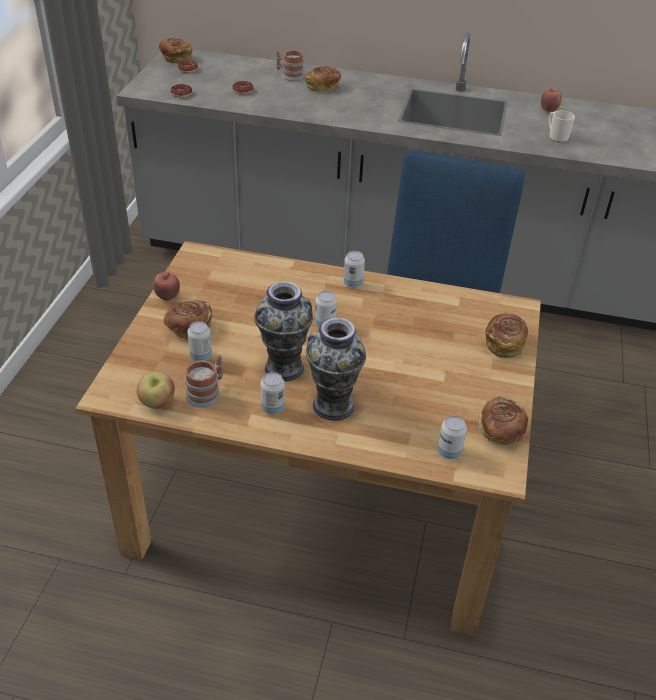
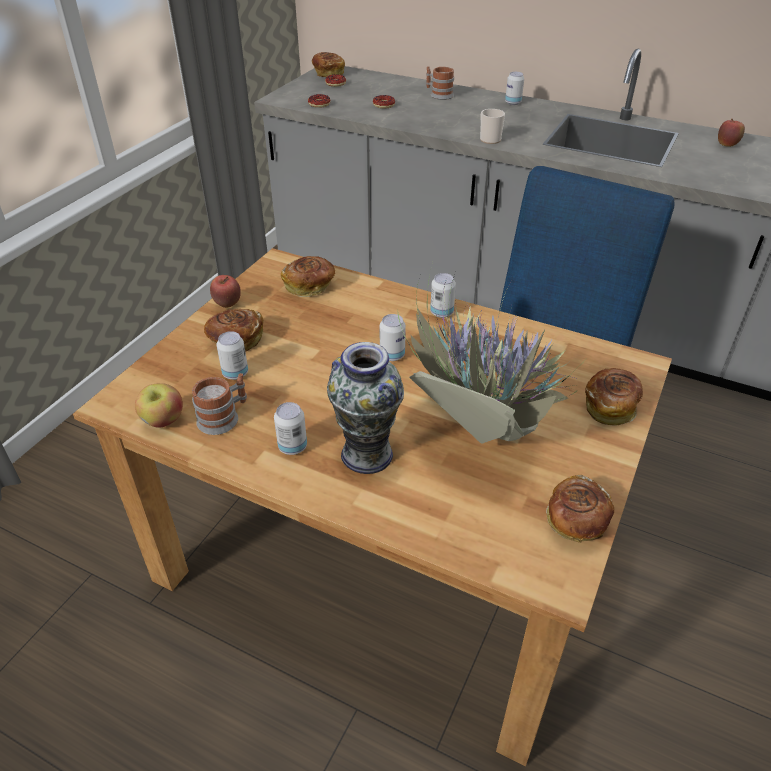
camera: 15 degrees right, 0 degrees up
(284, 368) = (325, 400): vase -> none
(323, 87) = (470, 107): bread -> bread (310, 286)
(412, 380) = (477, 436): none -> potted plant
(449, 452) = (497, 540): can -> can (513, 103)
(556, 137) = (730, 173): mug -> mug (488, 139)

